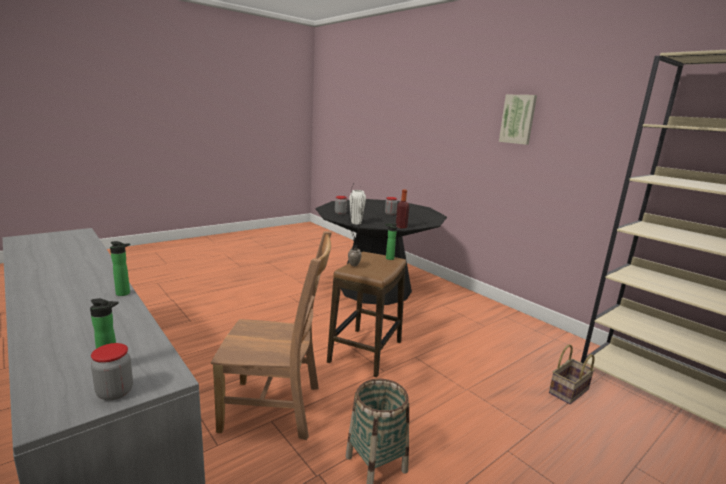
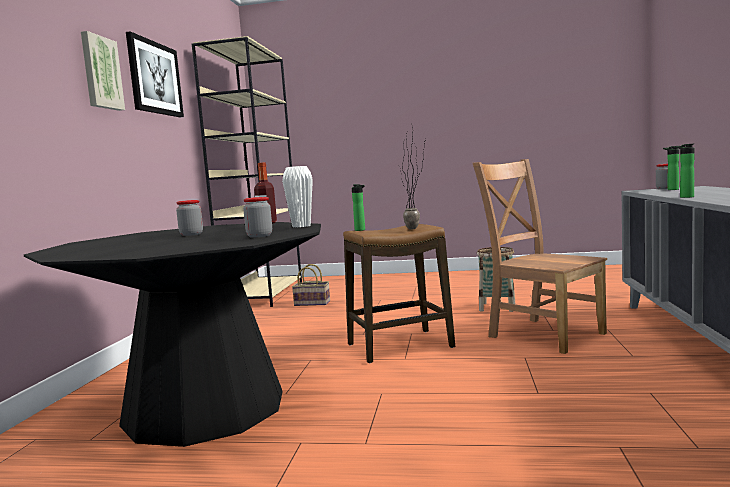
camera: 130 degrees left, 10 degrees down
(590, 115) = (155, 78): none -> picture

